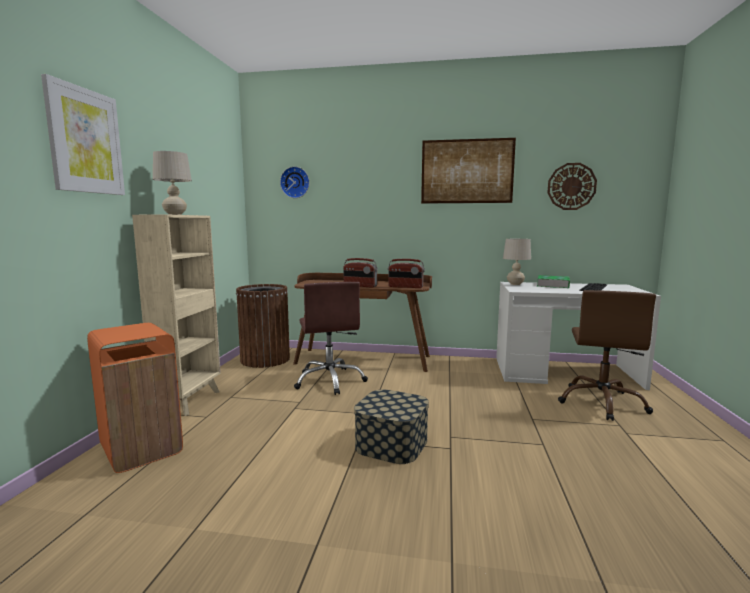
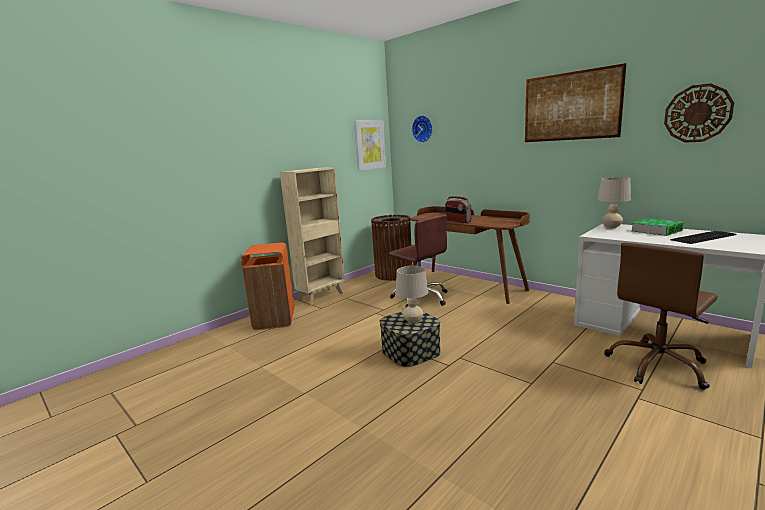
camera: 35 degrees right, 5 degrees up
(85, 141) = (248, 130): picture -> picture (370, 145)
(175, 214) = (308, 169): beige table lamp -> beige table lamp (413, 321)
(330, 381) = (421, 298): brown office chair -> brown office chair turned 60 degrees counterclockwise
(405, 287) = (494, 224): radio -> none

